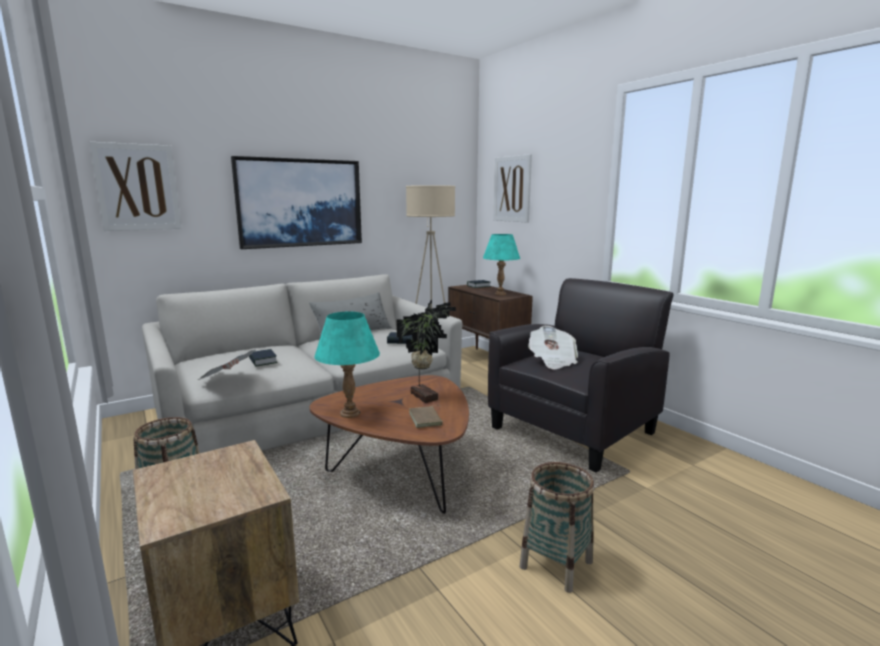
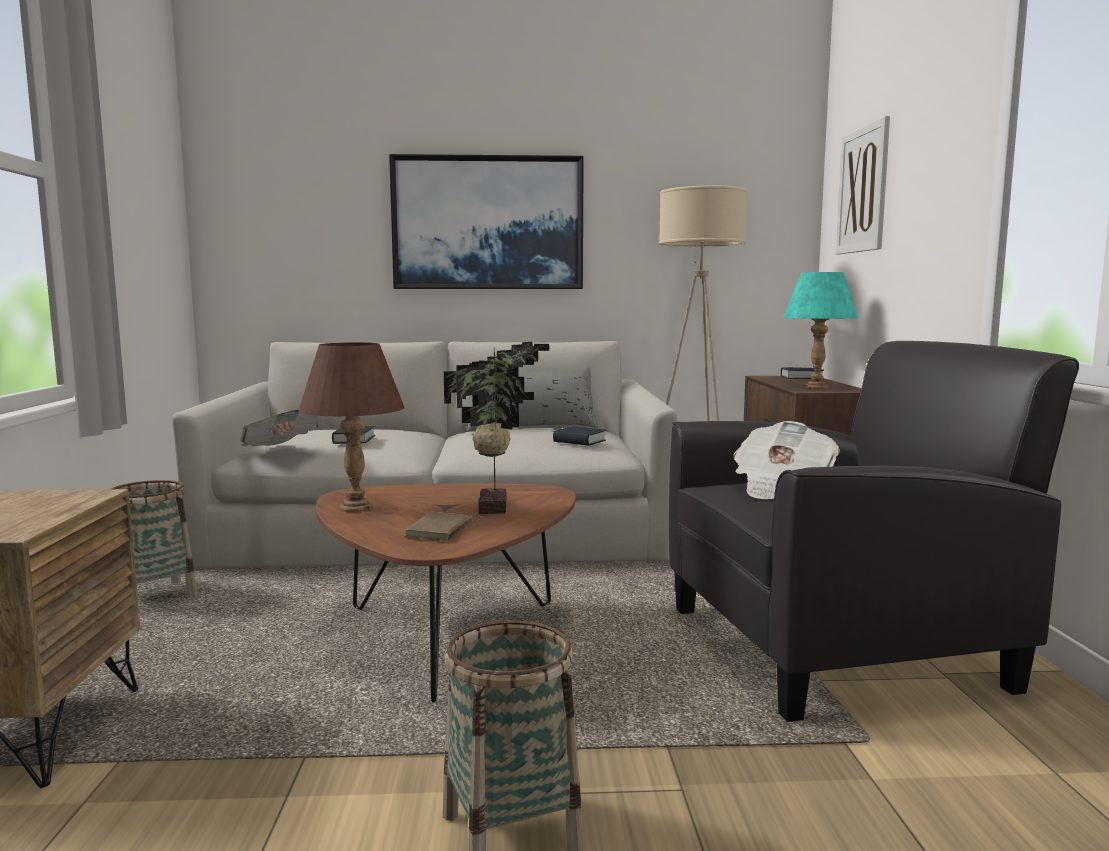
camera: 30 degrees right, 5 degrees down
(137, 187) = (271, 200): picture -> none
(350, 413) = (357, 507): turquoise table lamp -> brown table lamp

